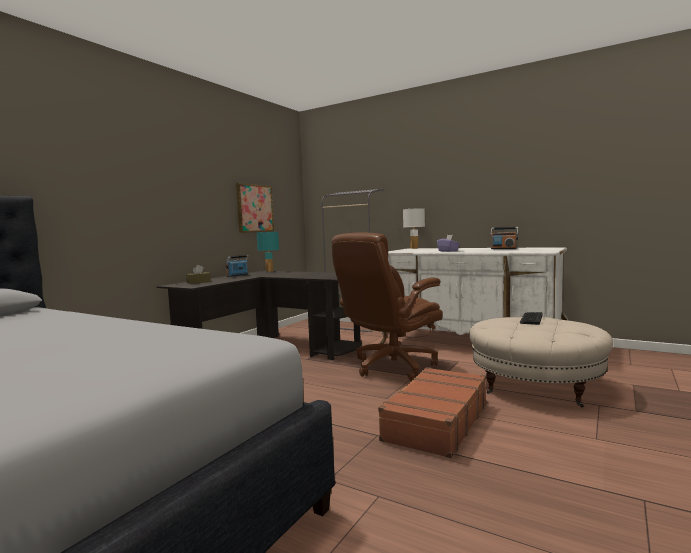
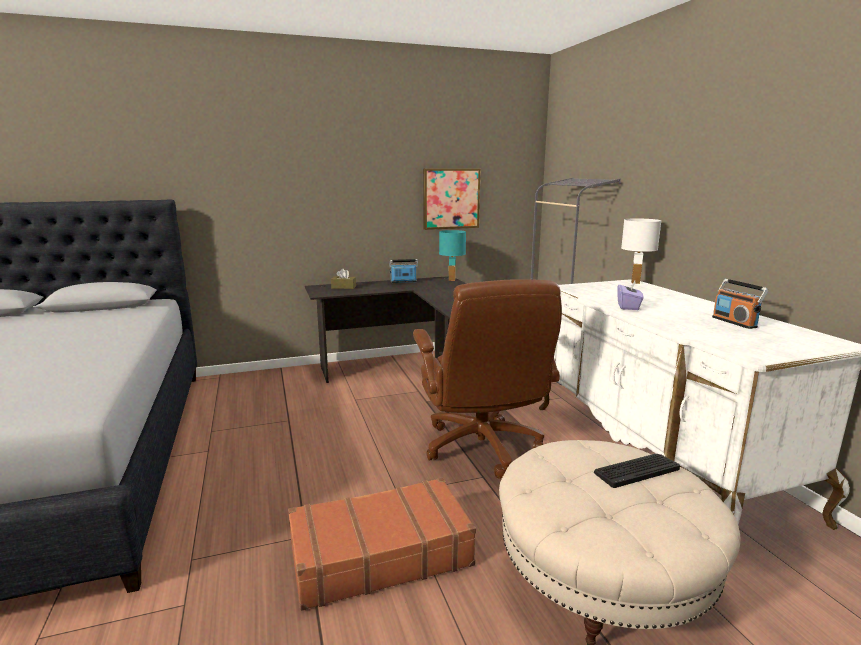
camera: 40 degrees right, 10 degrees up
(389, 367) = (481, 450): brown office chair -> brown office chair turned 105 degrees counterclockwise

